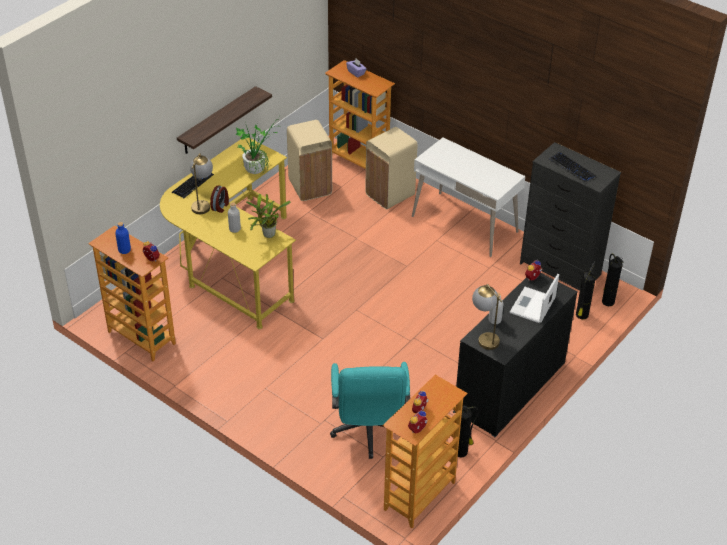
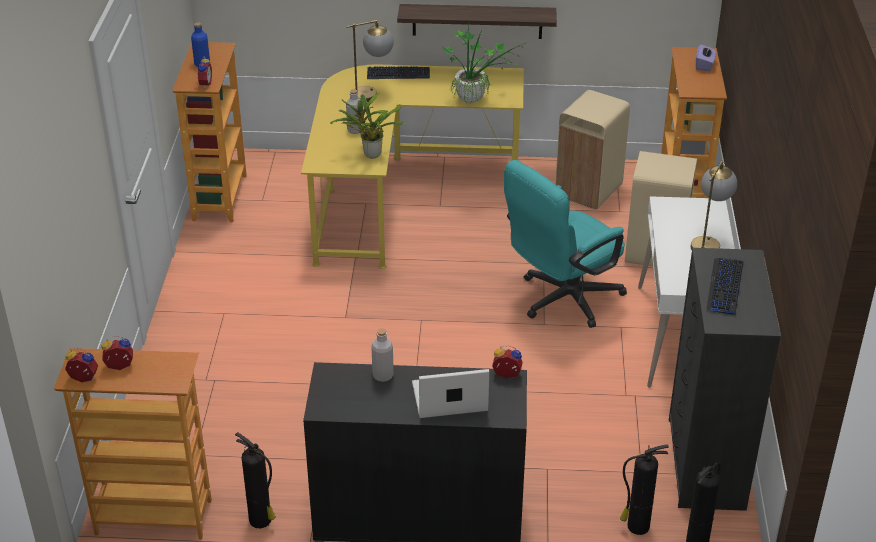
camera: 55 degrees right, 5 degrees down
(220, 207) = (382, 106): alarm clock -> none
(369, 433) = (224, 425): turquoise office chair -> turquoise office chair (561, 300)
(484, 337) = (341, 379): table lamp -> table lamp (708, 242)

